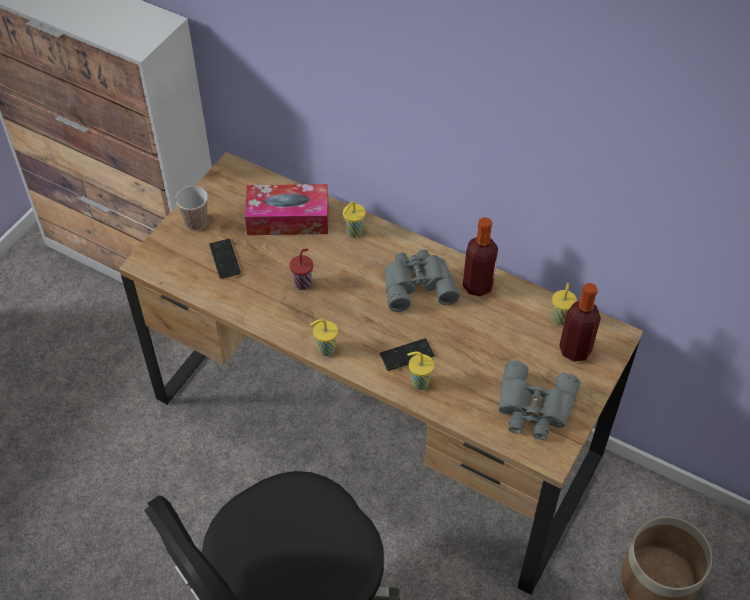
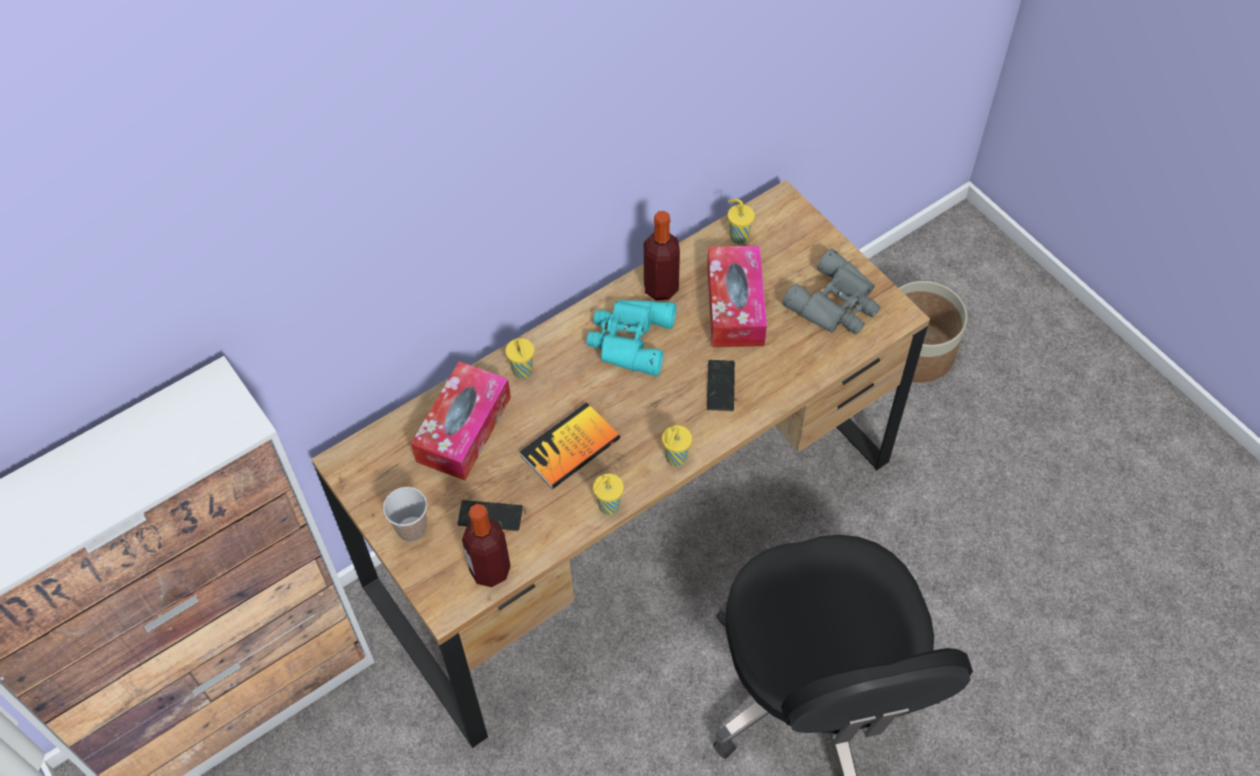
camera: 65 degrees left, 5 degrees up
(303, 283) = (570, 447): red cup -> book
(417, 283) = (629, 340): grey binoculars -> turquoise binoculars
(419, 382) = (760, 388): yellow cup -> yellow cup (608, 506)
(489, 339) = (735, 306): none -> tissue box
(575, 350) = (783, 242): bottle -> bottle (490, 570)

